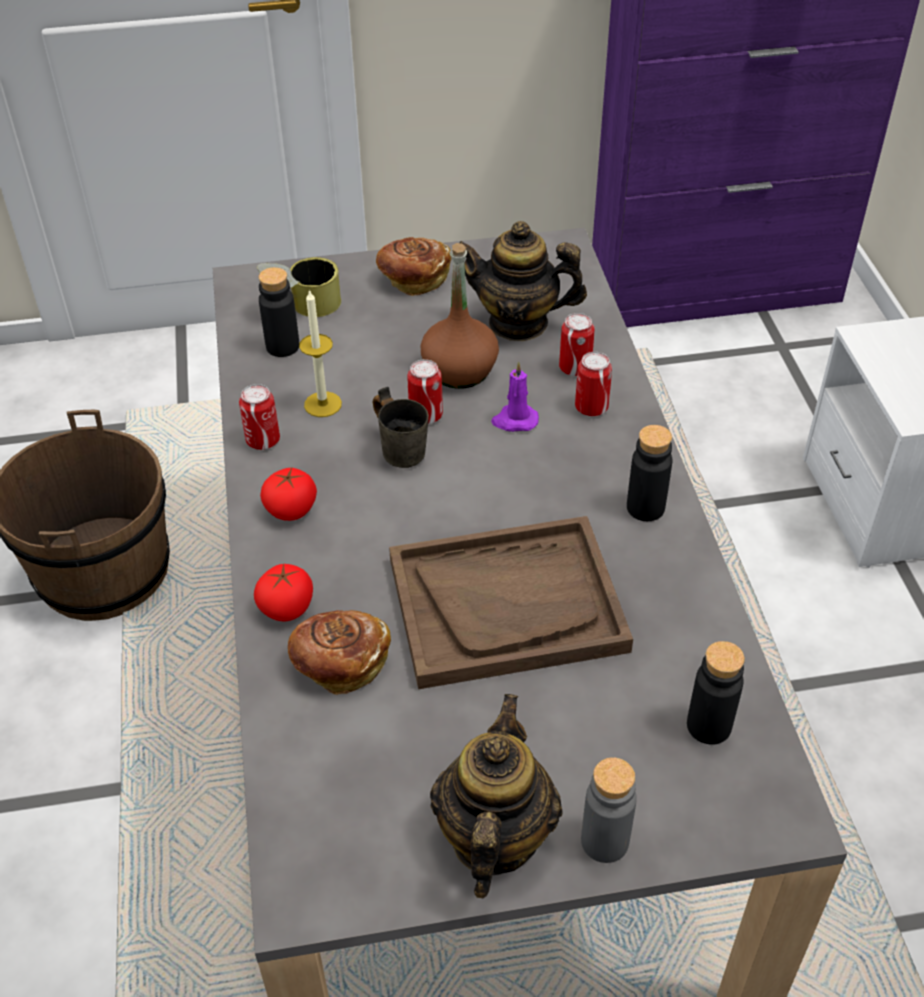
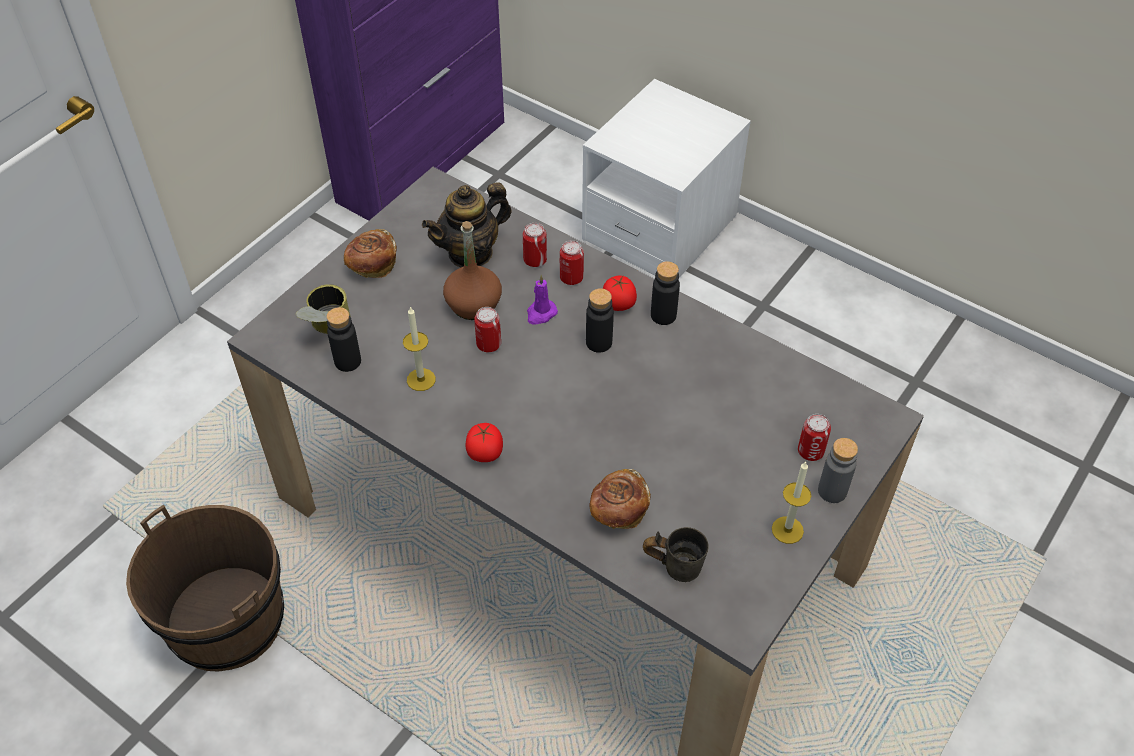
camera: 45 degrees left, 5 degrees up
(263, 440) = (414, 426): can -> can (810, 451)
(286, 607) = (554, 505): tomato -> tomato (618, 303)
(403, 447) = (500, 372): grey mug -> grey mug (675, 563)
(493, 838) = (787, 530): teapot -> candle
(507, 604) = (659, 416): brown tray -> none
(709, 726) = (813, 403): black bottle -> black bottle (599, 342)

